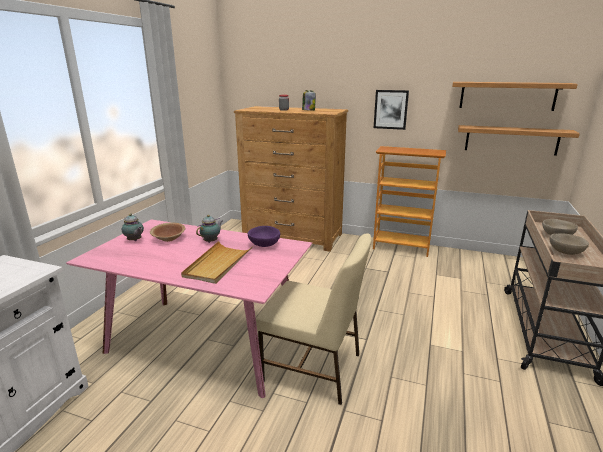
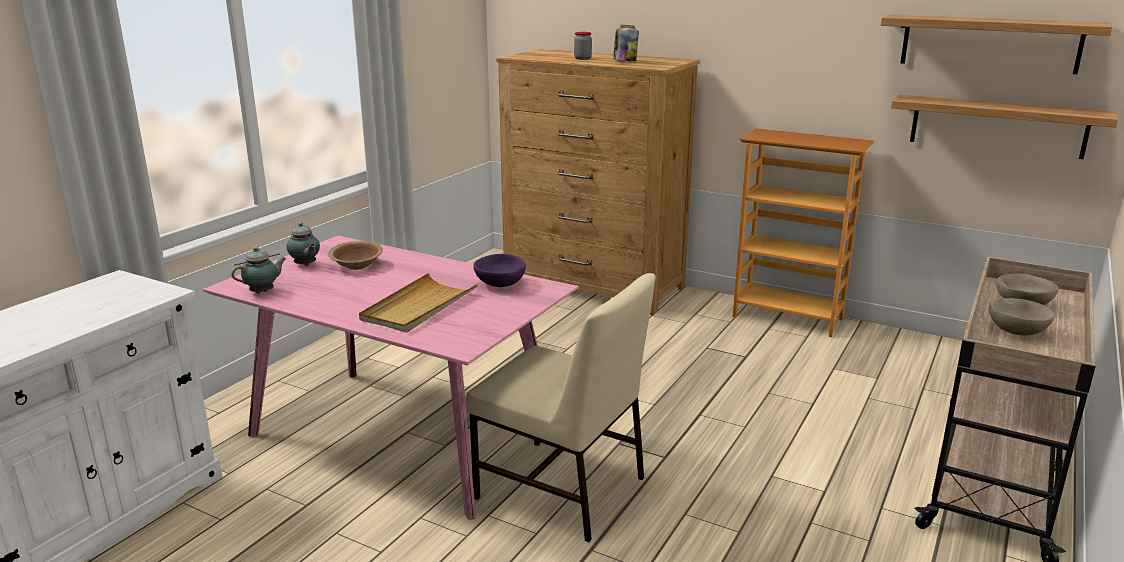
camera: 10 degrees right, 0 degrees up
(211, 241) = (420, 274): teapot -> teapot (264, 292)
(391, 109) = (776, 62): picture -> none

